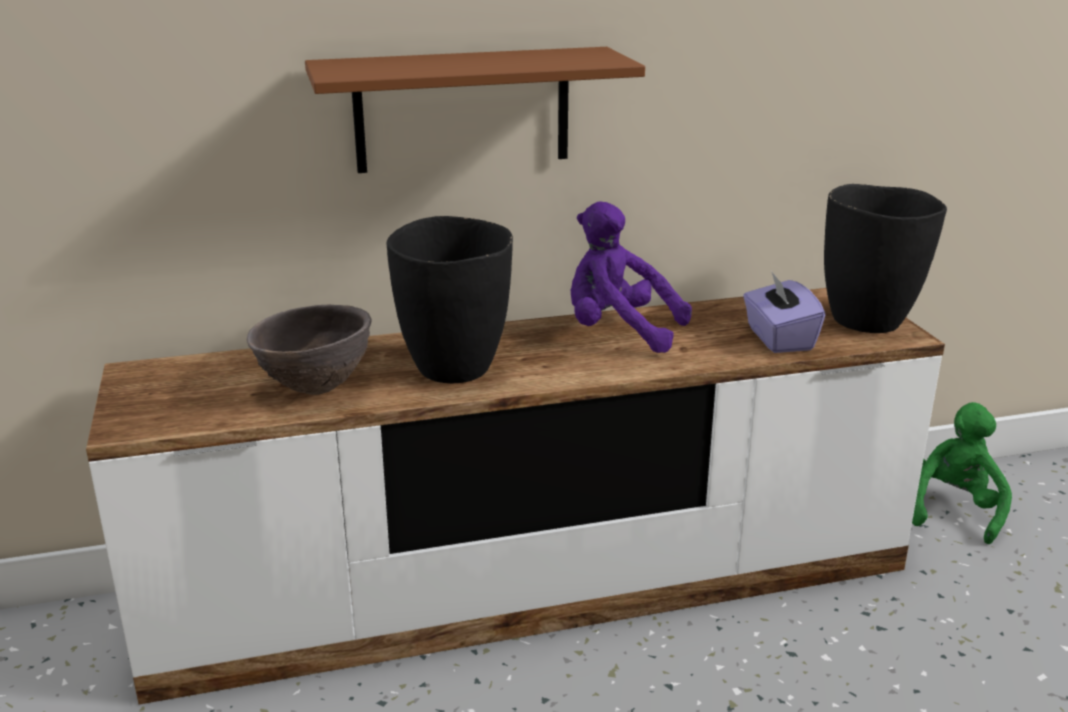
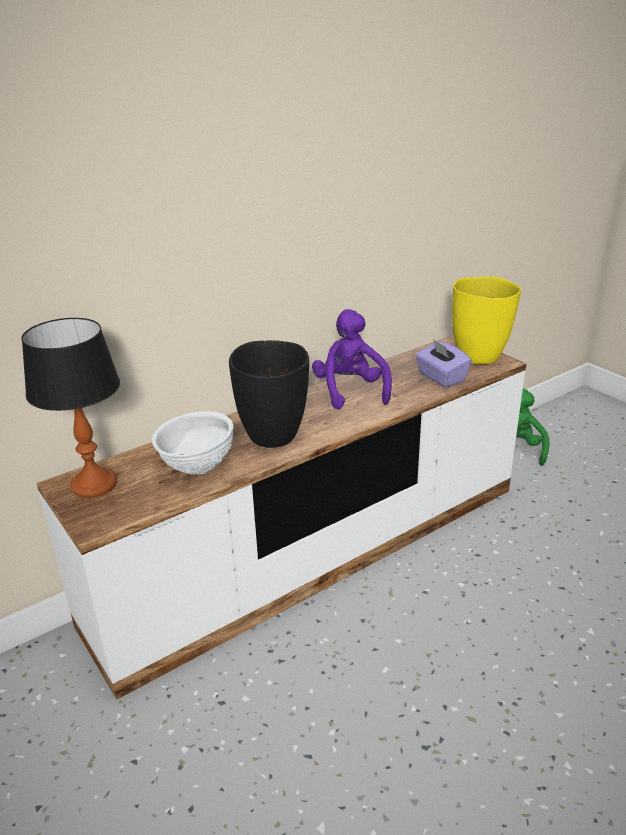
camera: 20 degrees left, 5 degrees up
(170, 379) = (94, 484): none -> table lamp
(315, 388) = (197, 469): brown bowl -> white bowl
(462, 110) = (245, 270): brown shelf -> none
(618, 332) = (350, 391): purple plush toy -> purple plush toy turned 75 degrees clockwise
(868, 320) = (479, 356): black vase -> yellow vase

